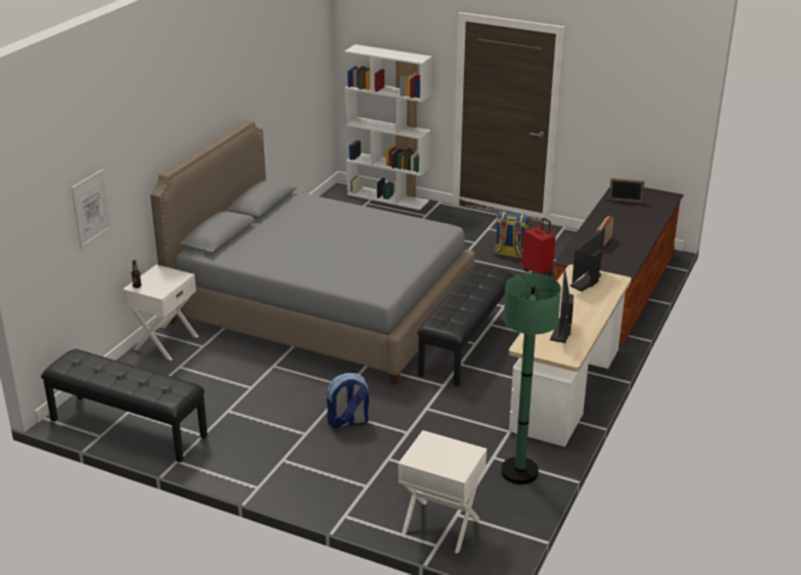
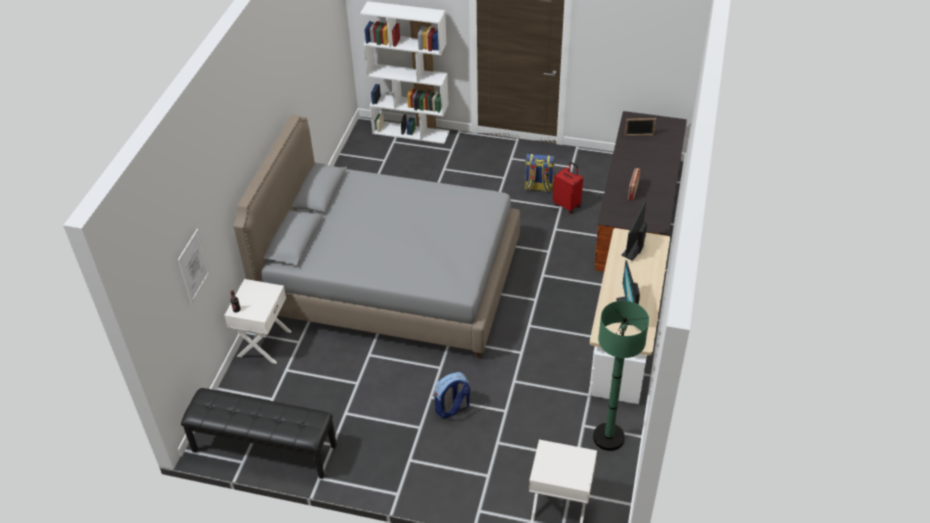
camera: 10 degrees left, 15 degrees up
(465, 345) = (527, 302): black bench -> none

